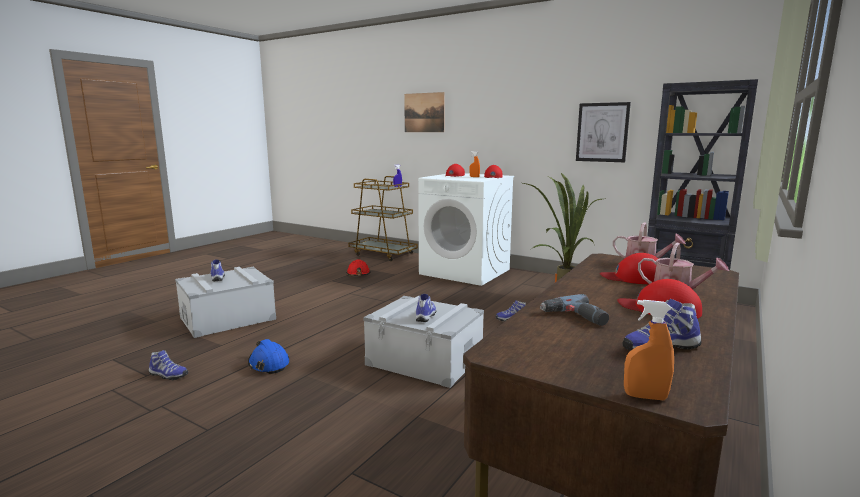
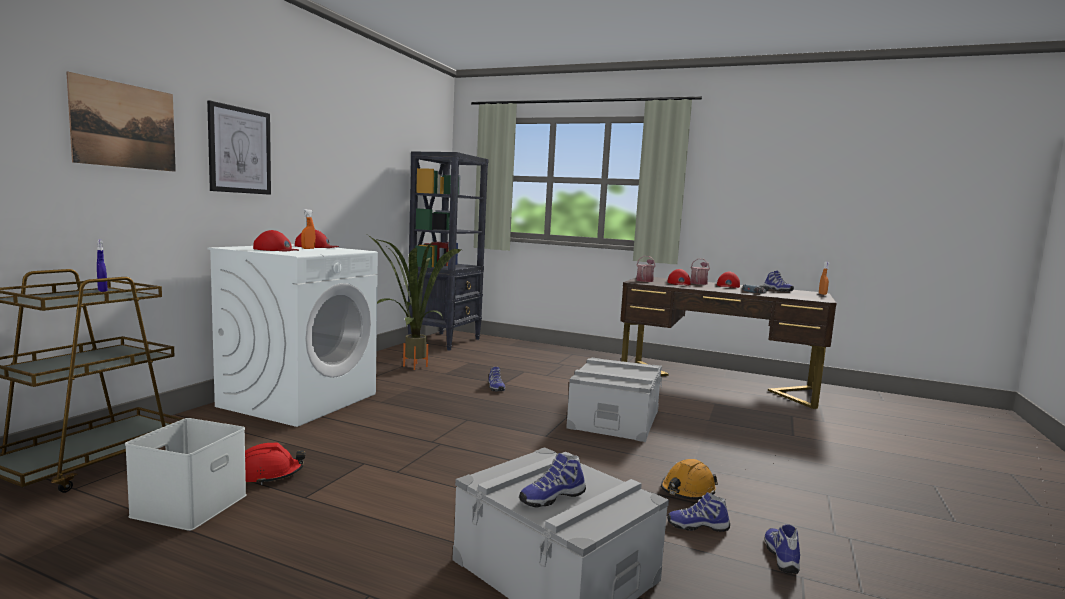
camera: 100 degrees left, 5 degrees down
(268, 364) = (687, 491): blue hard hat -> orange hard hat
(334, 268) = (190, 506): none -> white storage box
(426, 316) = (625, 371): shoe -> shoe (697, 526)
(602, 132) = (367, 188): picture -> picture (239, 150)

